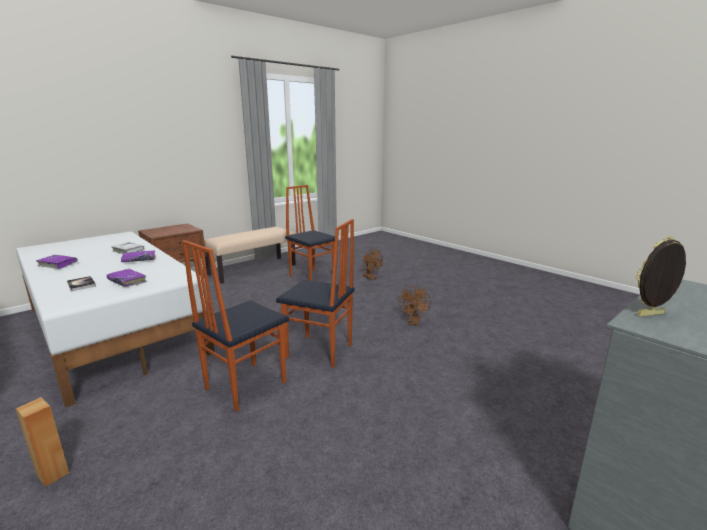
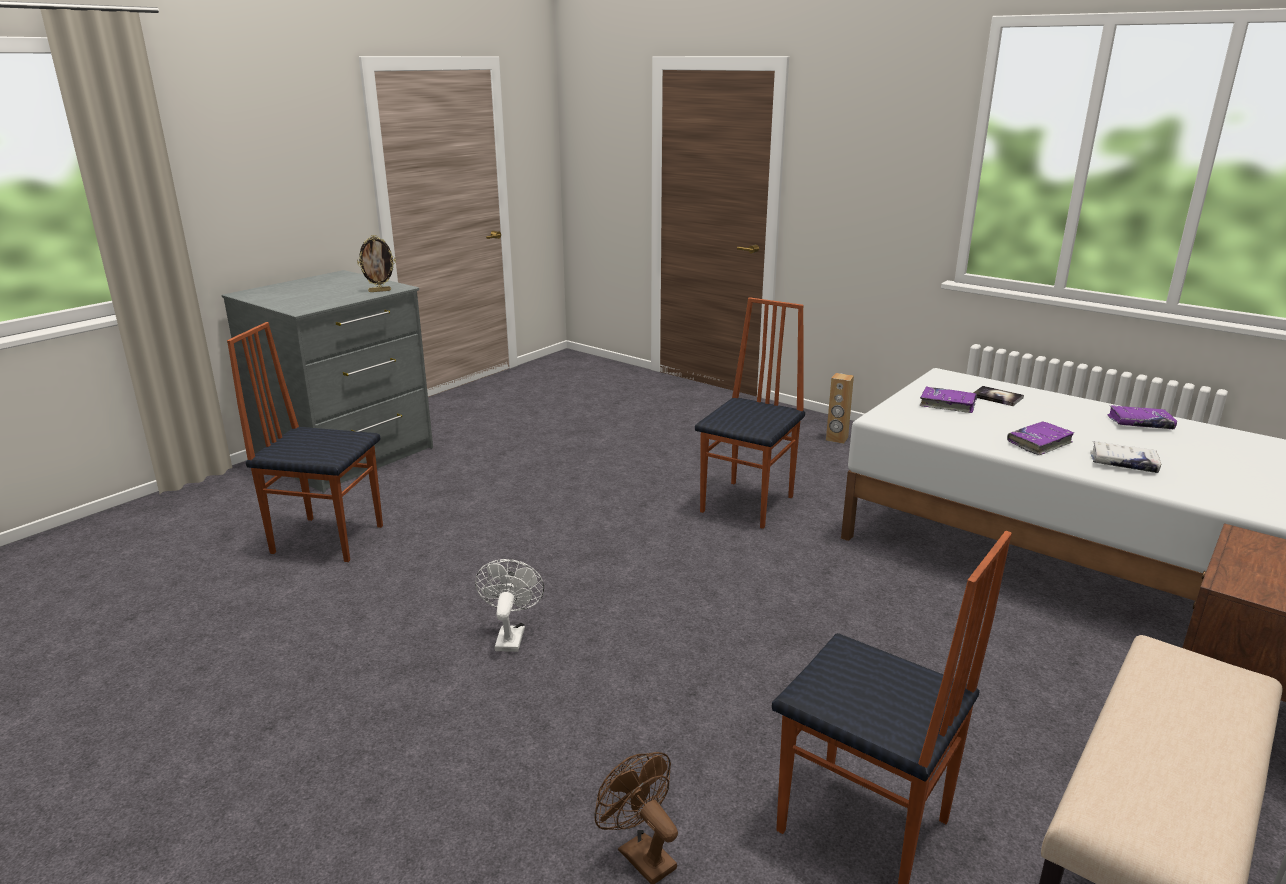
camera: 170 degrees right, 5 degrees up
(319, 352) = (679, 554): chair -> chair (328, 538)
(414, 322) = (510, 635): brown fan -> white fan

